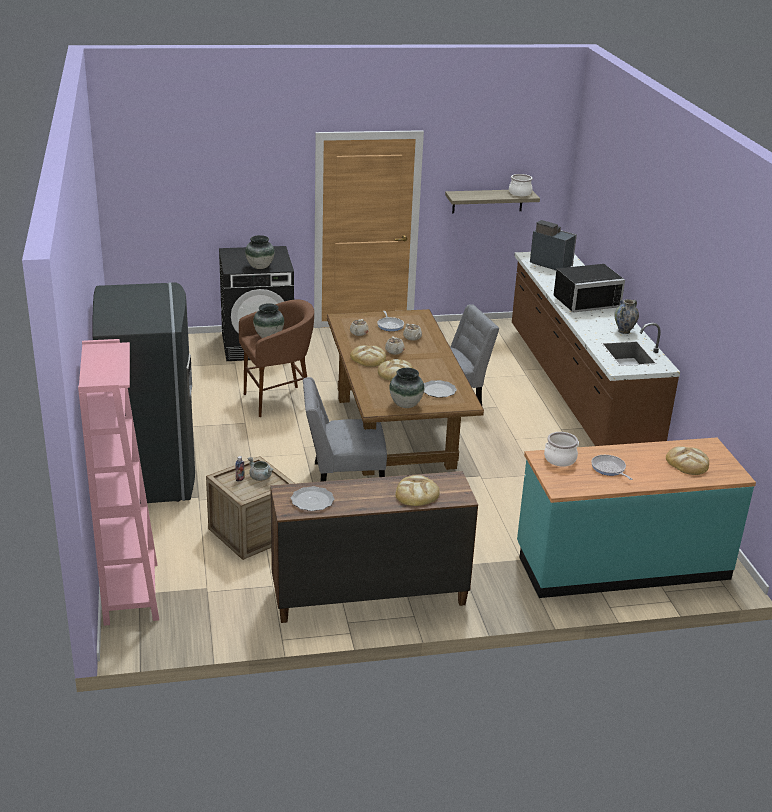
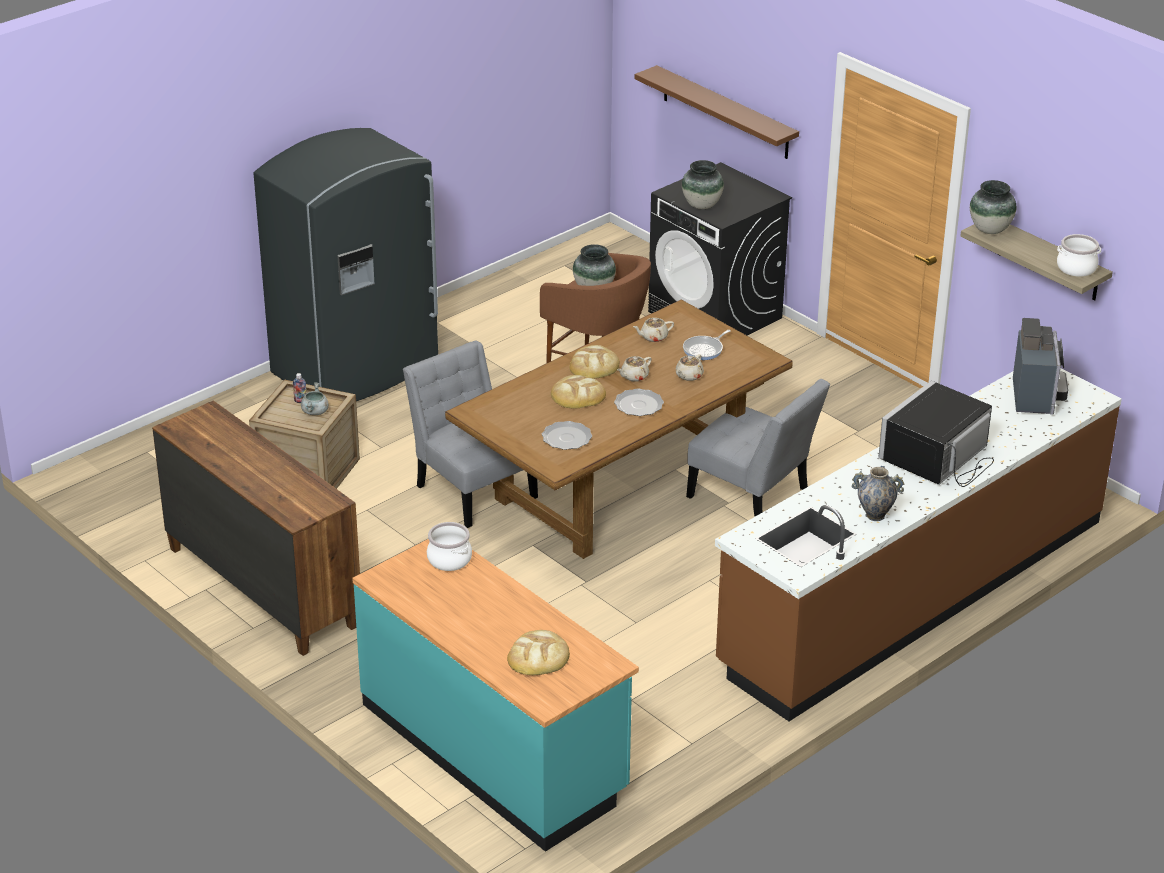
camera: 60 degrees right, 5 degrees up
(131, 593) = (143, 447): pink bookcase -> none
(218, 212) = (725, 113): none -> brown shelf
(312, 501) = (205, 433): plate -> plate (638, 404)
(406, 405) = (504, 428): vase -> vase (990, 230)
(416, 494) = (277, 488): bread -> none
(584, 301) = (939, 458): black microwave -> black microwave turned 90 degrees clockwise
(609, 469) = (462, 600): frying pan -> none

